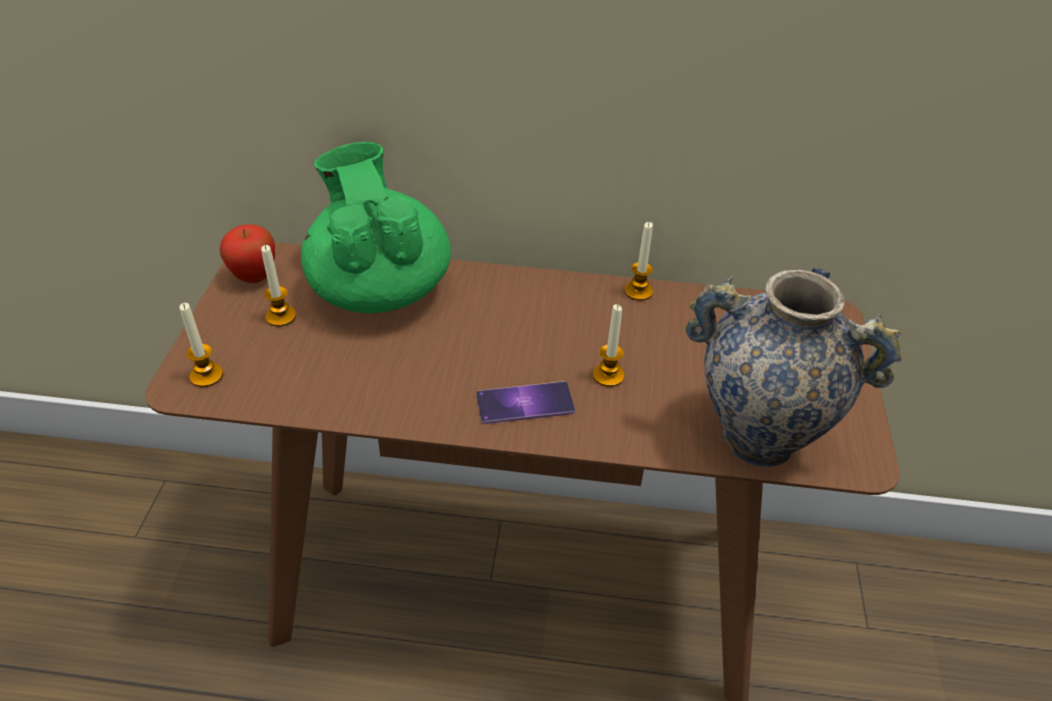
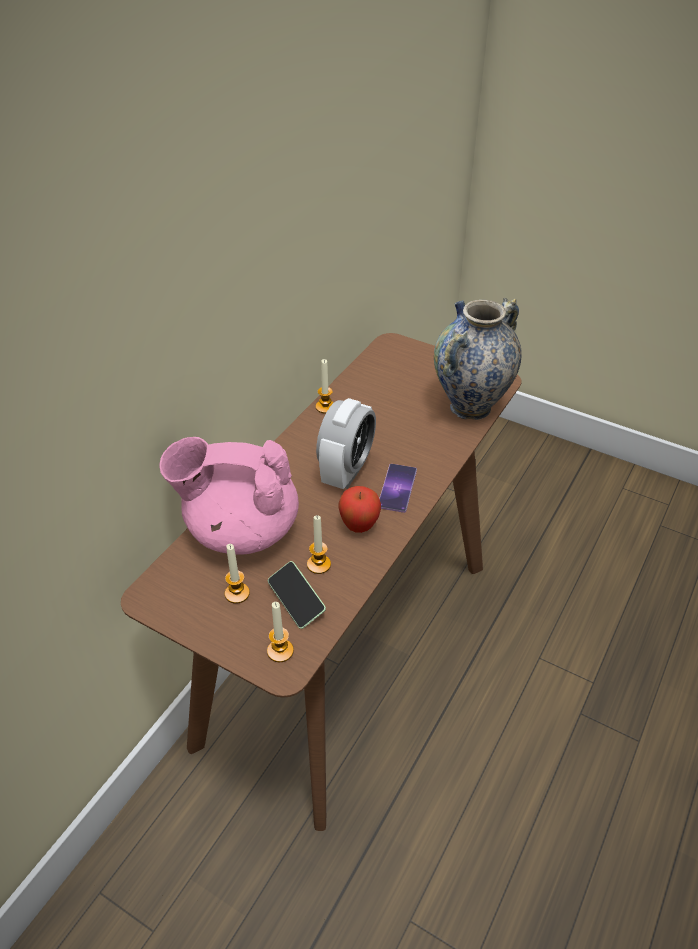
camera: 65 degrees left, 0 degrees up
(254, 277) = (175, 601): apple -> apple (359, 526)
(286, 366) = (296, 600): none -> phone
(379, 288) = (240, 529): green teapot -> pink teapot
(527, 345) = (346, 471): none -> alarm clock
(608, 375) = (392, 445): candle -> candle (318, 564)

